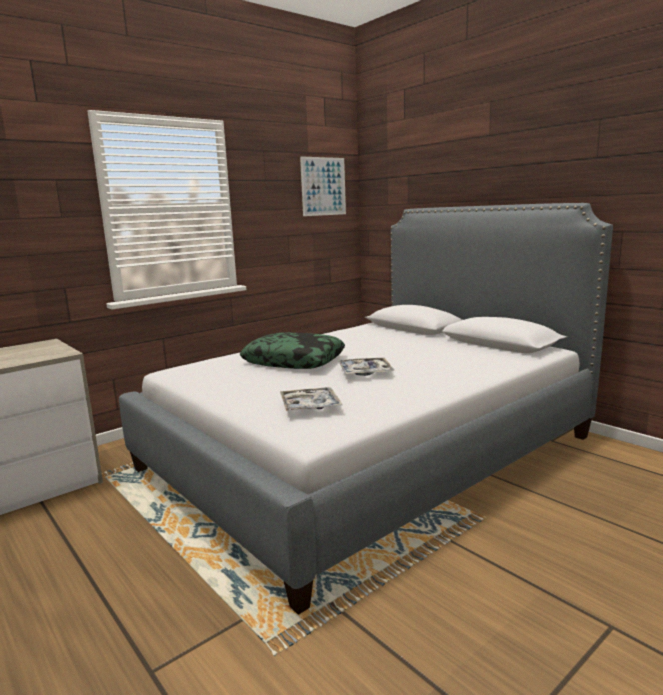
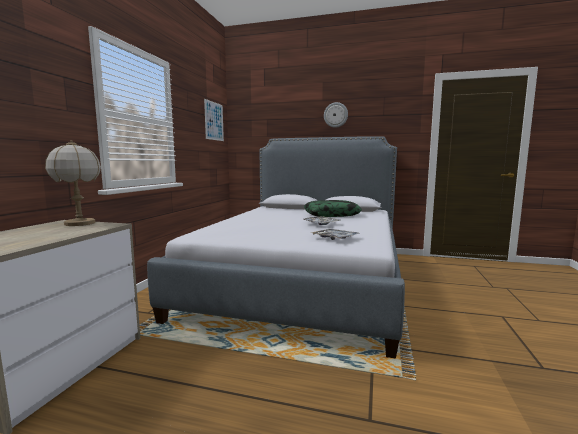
camera: 35 degrees left, 5 degrees down
(49, 347) = (79, 223): none -> table lamp
(294, 361) = (266, 223): pillow -> pillow (331, 214)
(509, 162) = (335, 115): none -> wall clock

